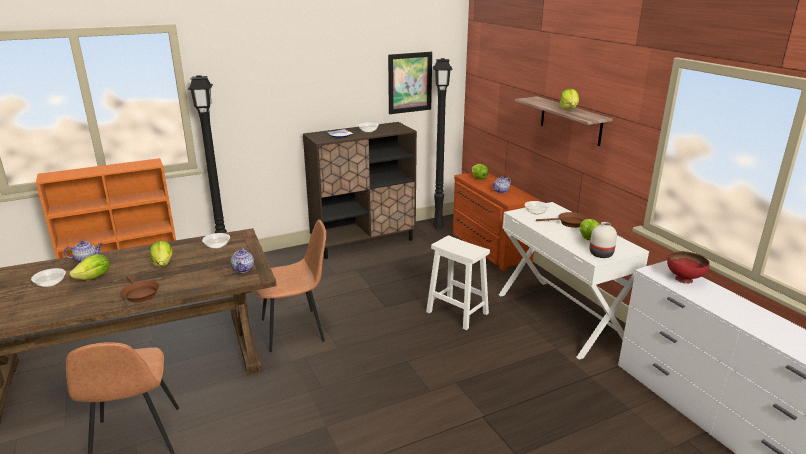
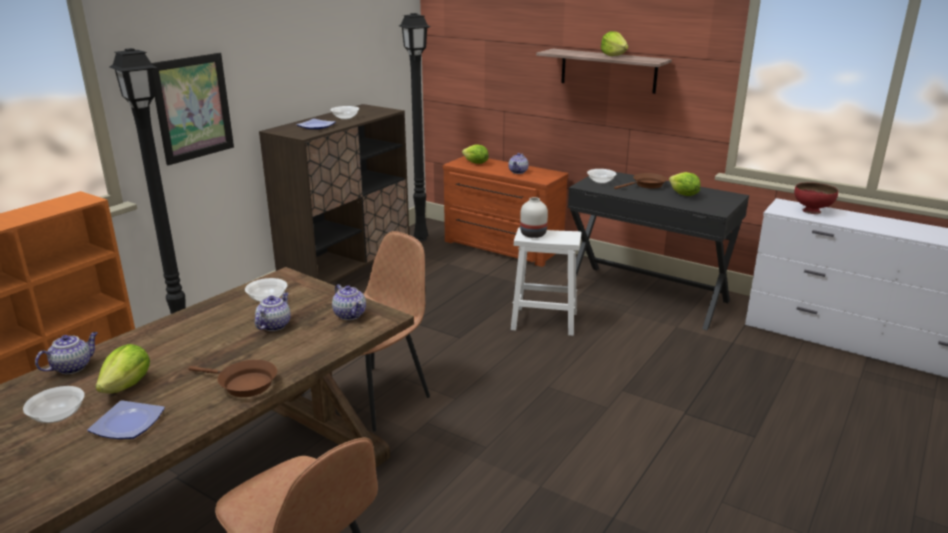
camera: 30 degrees left, 0 degrees up
(68, 299) = (128, 425): none -> plate
(163, 264) = (218, 339): lettuce -> none
(198, 264) = (274, 325): none -> teapot
(410, 82) = (369, 50): picture -> picture (193, 108)
(560, 316) = (647, 296): white desk -> black desk
(601, 254) = (716, 206): white vase -> white vase (533, 234)

